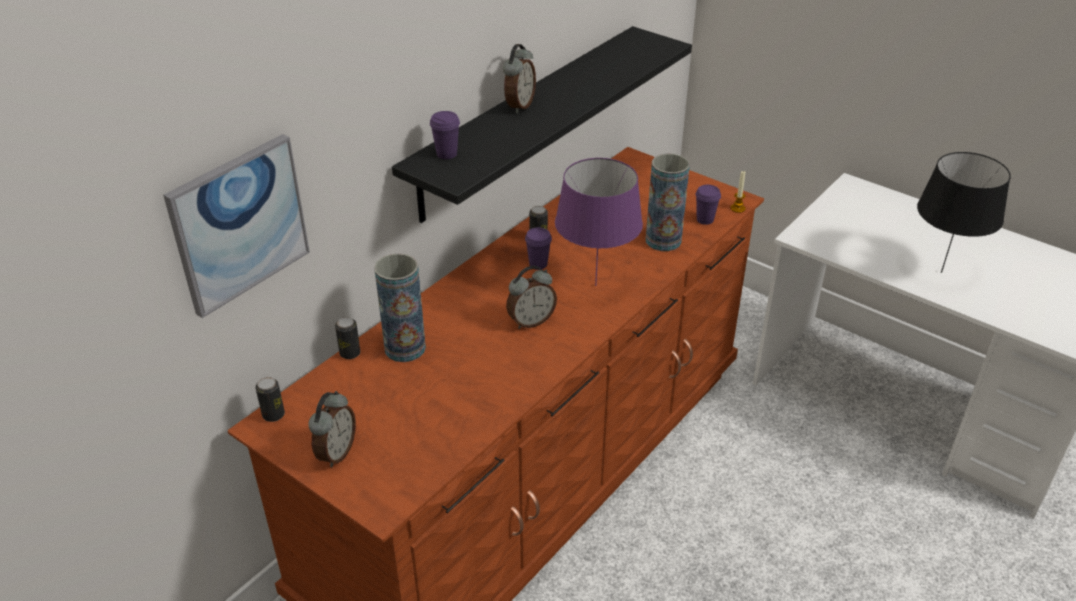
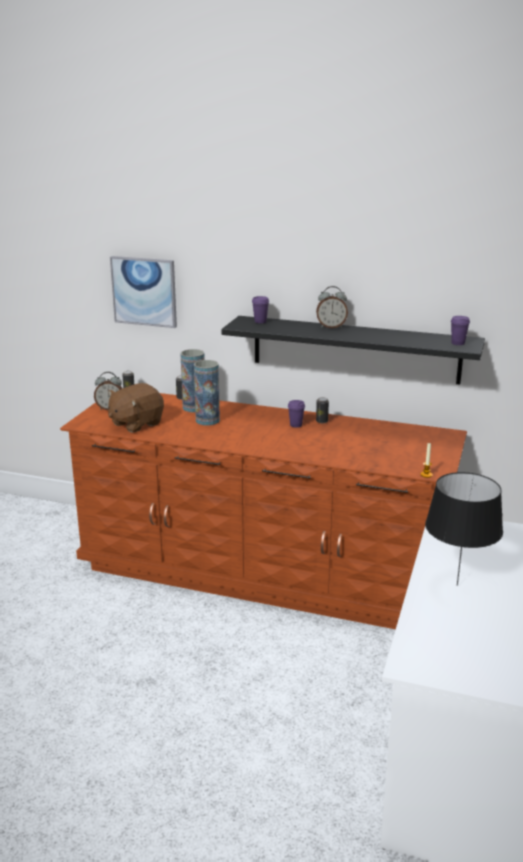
camera: 70 degrees right, 15 degrees down
(431, 430) = (136, 423): none -> brown plush toy
(531, 321) = (239, 431): alarm clock -> none
(594, 285) = (288, 442): purple table lamp -> none
(663, 240) = (357, 455): vase -> vase (207, 420)
(705, 219) = (398, 465): purple cup -> purple cup (458, 343)

